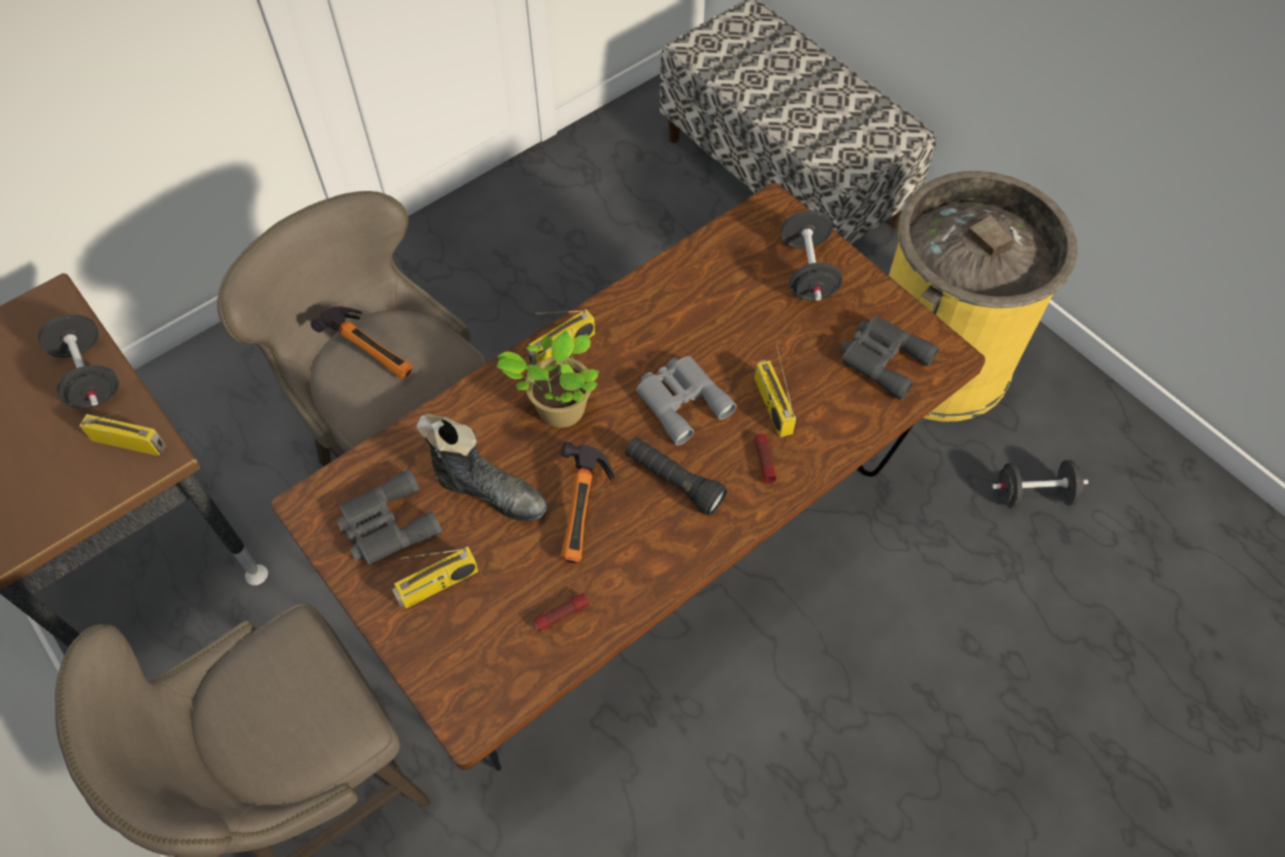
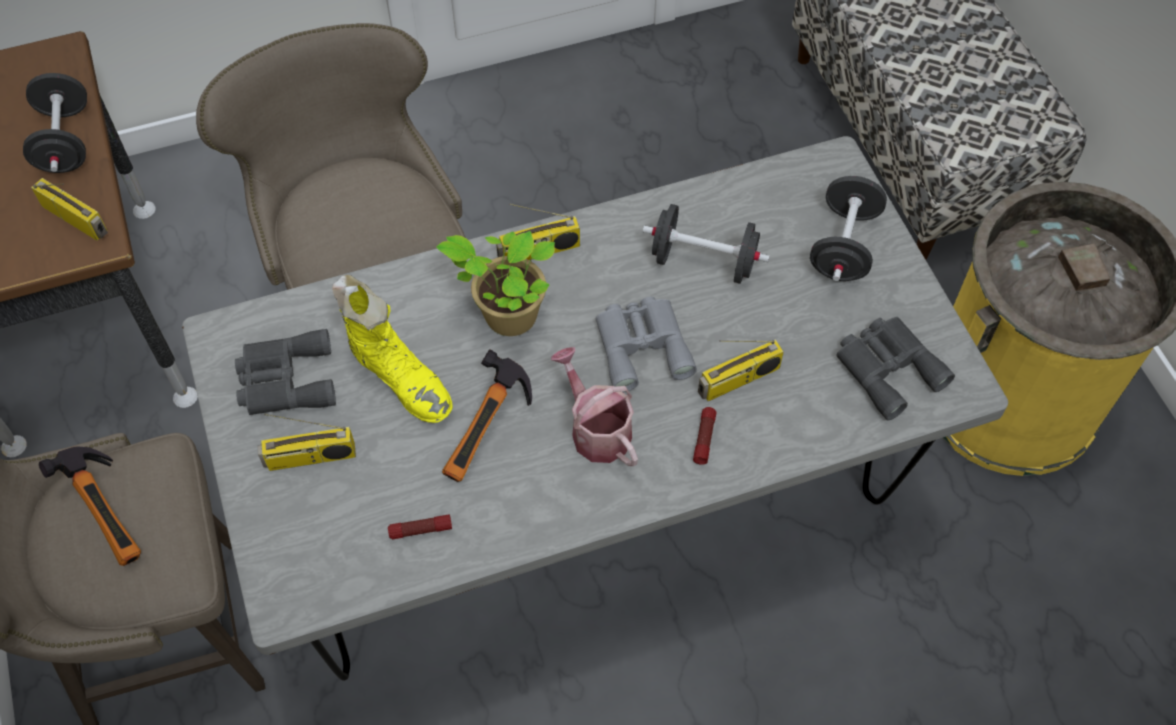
camera: 20 degrees right, 0 degrees up
(373, 350) = (351, 196): hammer -> hammer (112, 511)
(490, 492) = (401, 379): black boot -> yellow boot
(641, 545) = (588, 495): brown dining table -> grey dining table
(673, 481) = (596, 429): black flashlight -> watering can
(771, 405) = (738, 380): radio -> radio turned 120 degrees counterclockwise
(1033, 494) = (1061, 586): black dumbbell -> black dumbbell (703, 261)

